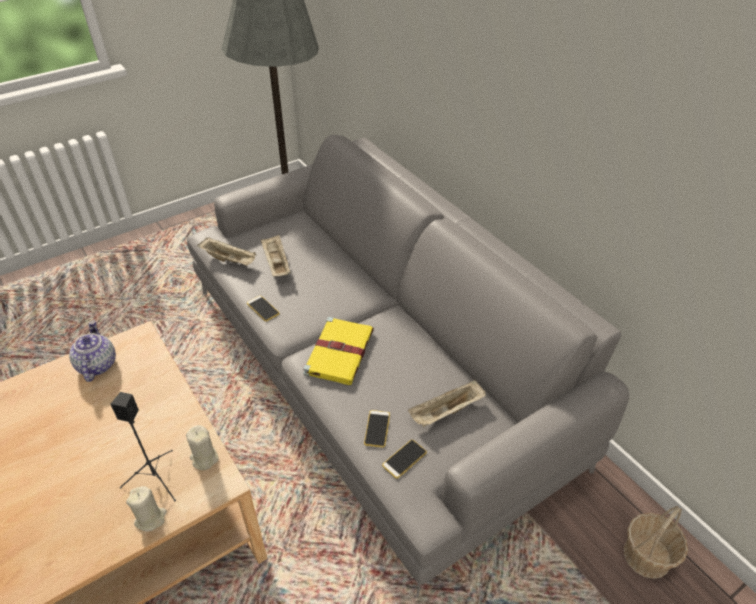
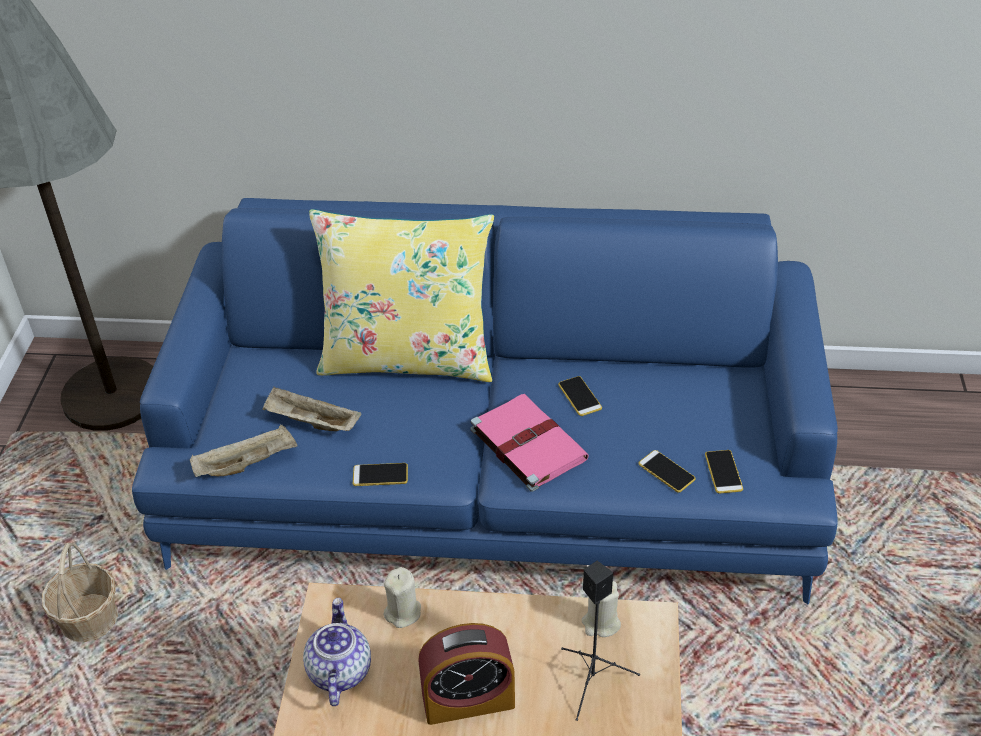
camera: 50 degrees left, 0 degrees up
(96, 365) = (338, 671): teapot -> teapot turned 60 degrees clockwise
(107, 428) = (468, 700): none -> alarm clock
(151, 518) = (646, 707): beige candle -> beige candle (403, 612)
(339, 351) = (526, 443): yellow book -> pink book
(358, 269) = (408, 357): none -> yellow pillow
(377, 370) = (493, 467): grey sofa -> blue sofa
(401, 353) = (580, 396): none -> phone
(446, 412) = (693, 408): beige tray -> none
(647, 556) = (891, 413): basket -> basket (90, 619)

